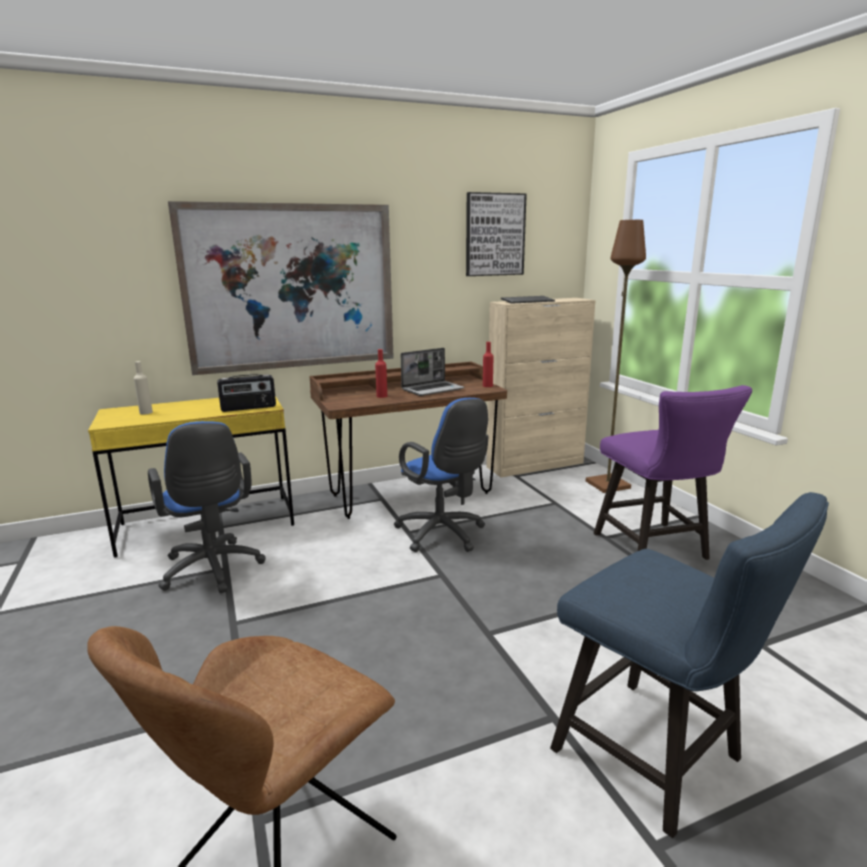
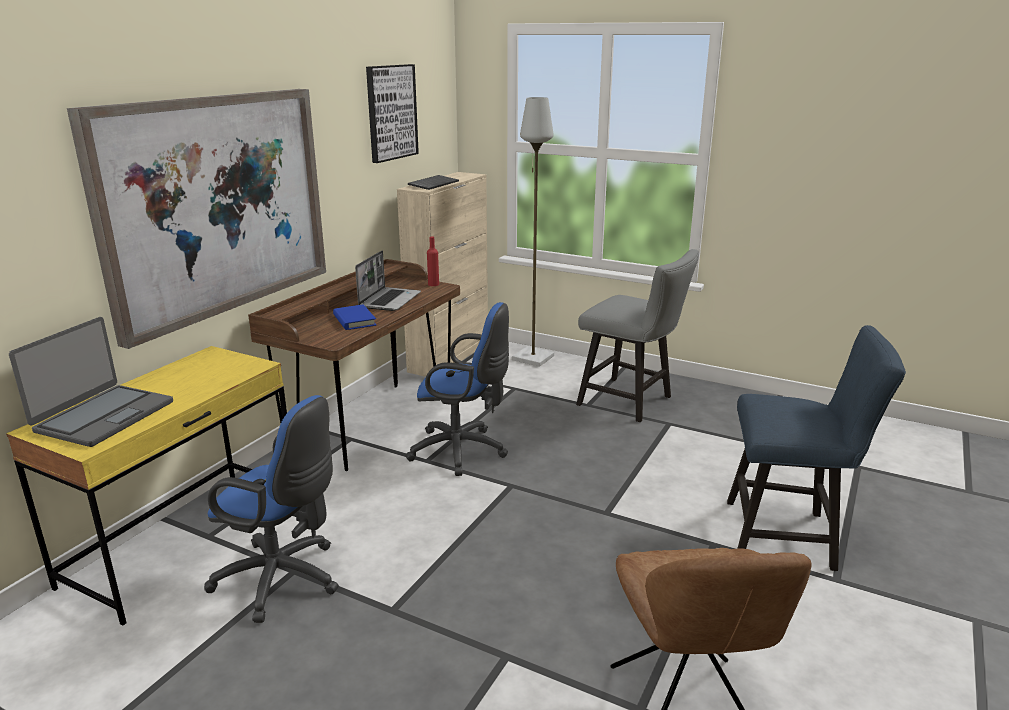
camera: 40 degrees left, 5 degrees up
(146, 412) = (103, 416): beige bottle -> laptop
(248, 408) = (235, 373): radio -> none
(382, 396) = (354, 320): red bottle -> blue book
(606, 484) = (532, 358): brown floor lamp -> grey floor lamp
(655, 549) = (631, 402): purple chair -> grey chair

